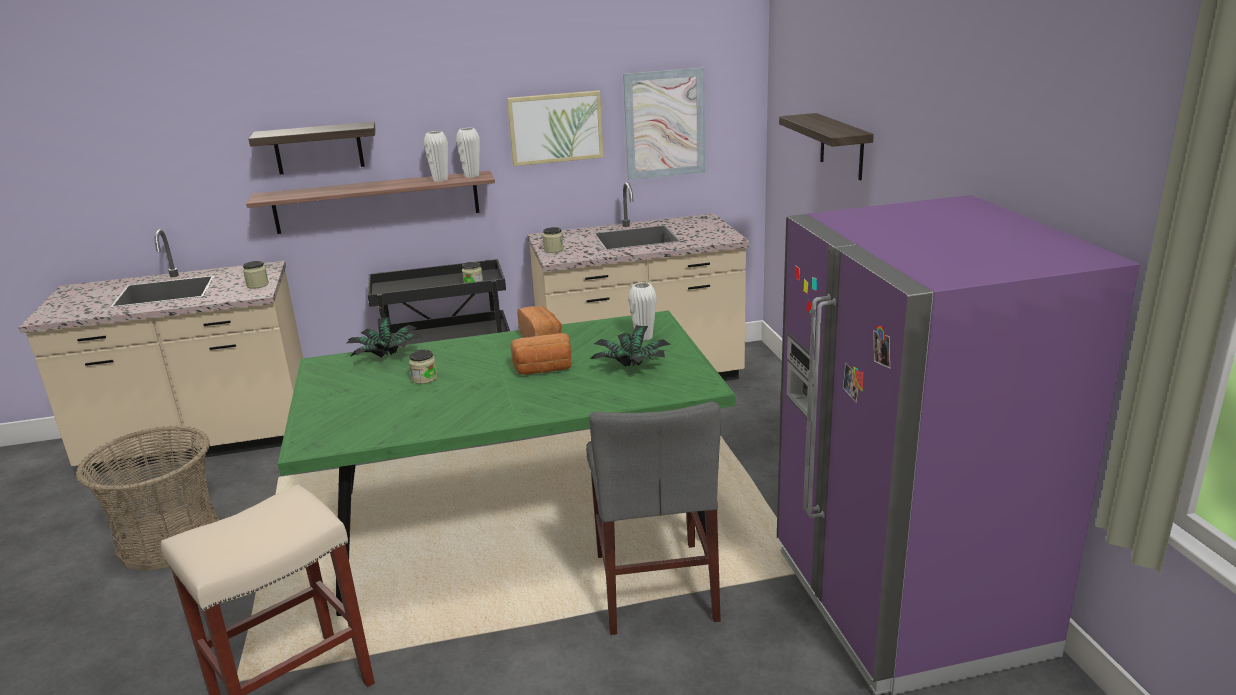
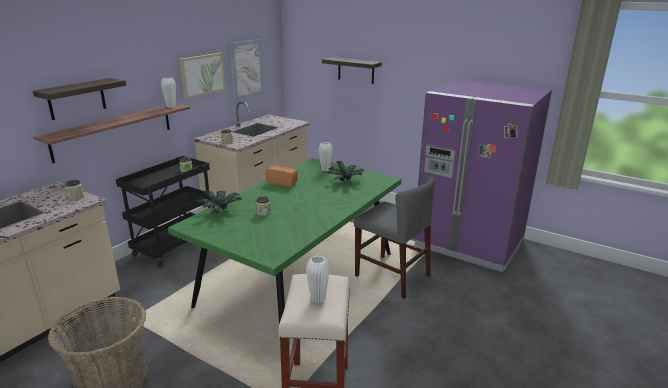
camera: 45 degrees left, 0 degrees up
(440, 180) = (157, 110): white vase -> white vase (318, 299)
(544, 369) = (311, 192): bread -> none

